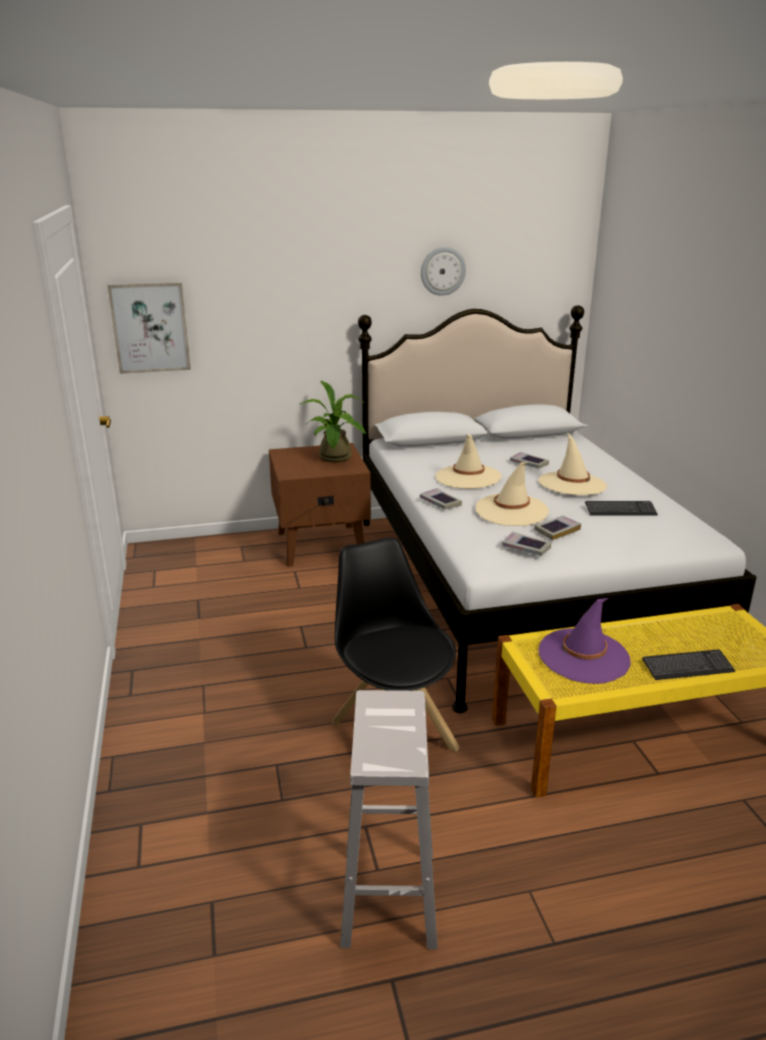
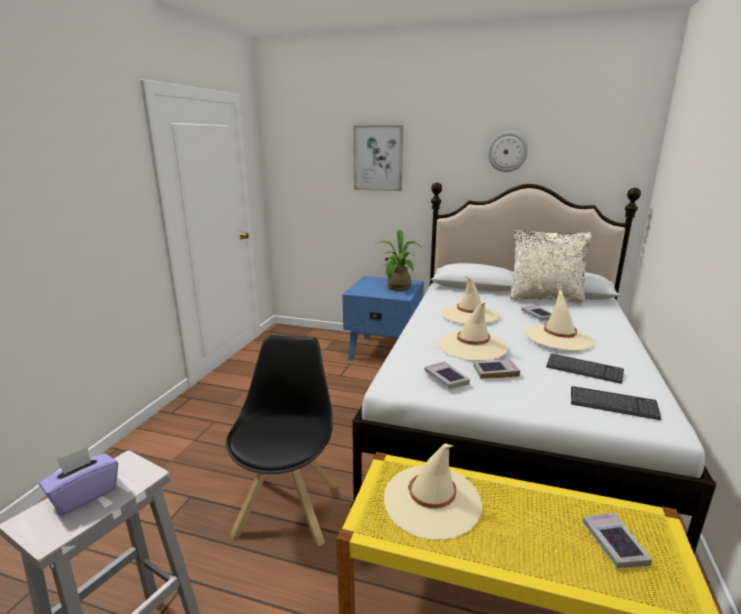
camera: 30 degrees right, 5 degrees down
(150, 327) = (295, 182): picture -> picture (378, 158)
(322, 544) = (385, 351): brown nightstand -> blue nightstand
(383, 731) = (84, 495): none -> purple tissue box
(440, 502) = (423, 328): book -> book (614, 543)
(516, 443) = (545, 300): none -> beige pillow
(583, 656) = (432, 501): purple hat -> beige hat
(687, 667) = (536, 560): keyboard -> keyboard (613, 404)

